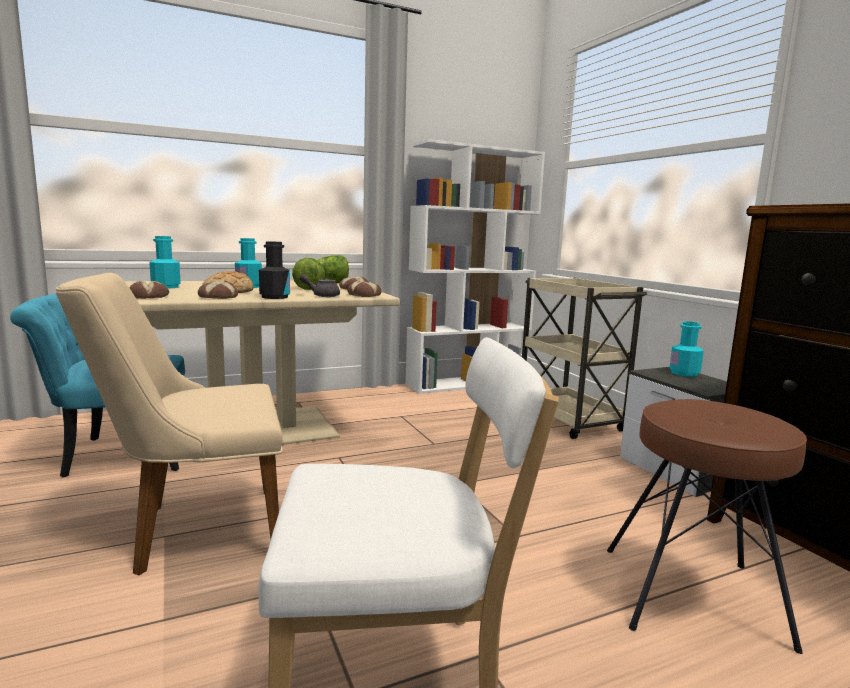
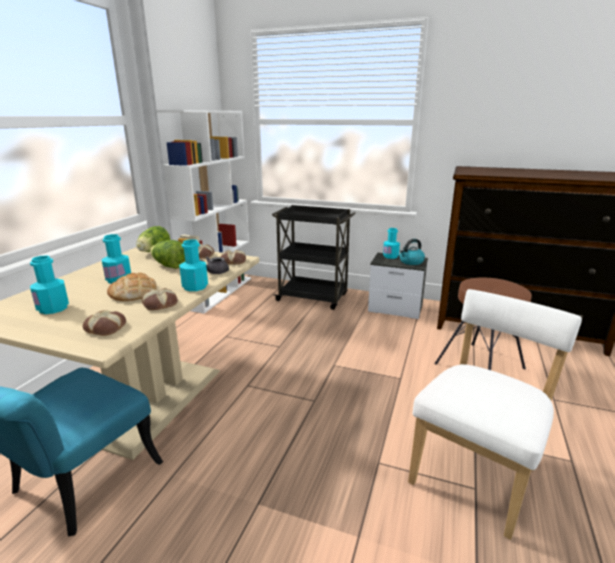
camera: 45 degrees left, 10 degrees up
(193, 530) = (266, 486): beige chair -> none
(275, 297) = (195, 287): black bottle -> turquoise bottle
(569, 420) = (313, 298): beige cart -> black cart
(705, 385) = (411, 262): none -> kettle

